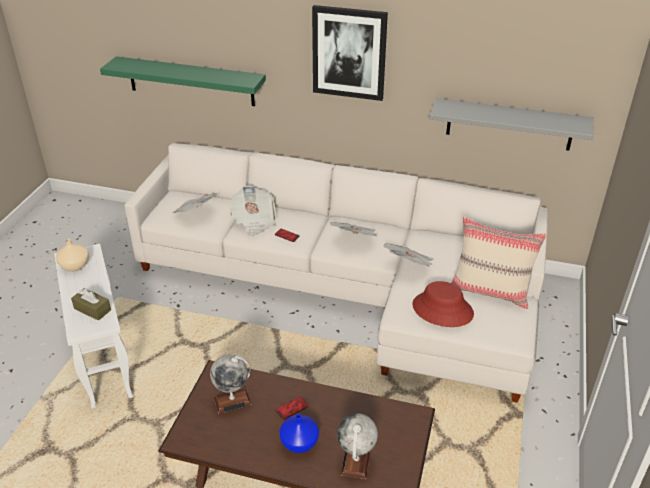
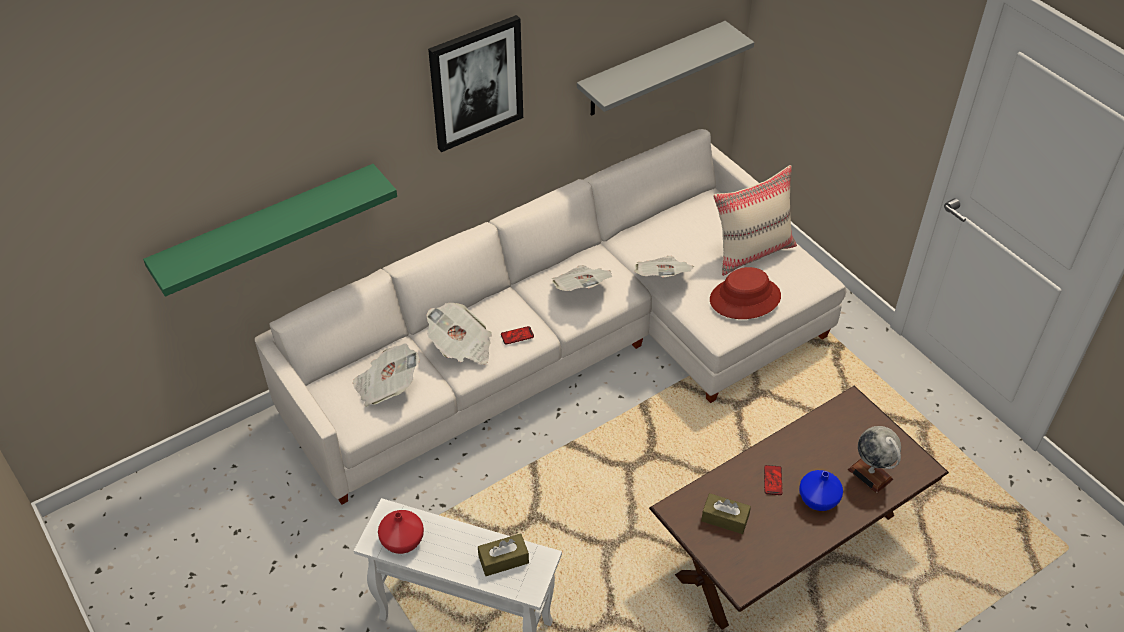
camera: 50 degrees left, 10 degrees up
(74, 266) = (402, 541): beige vase -> red vase
(232, 401) = (724, 518): globe -> brown tissue box

